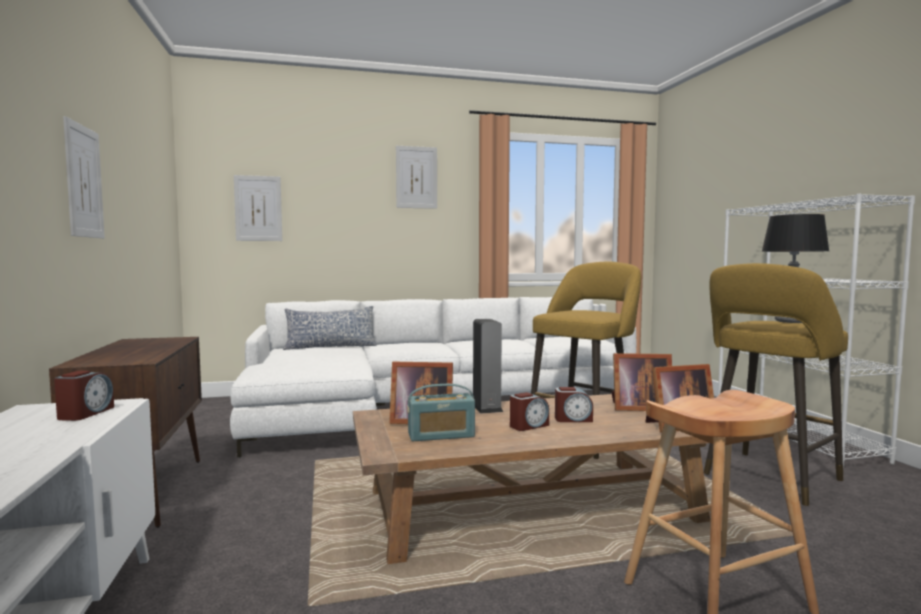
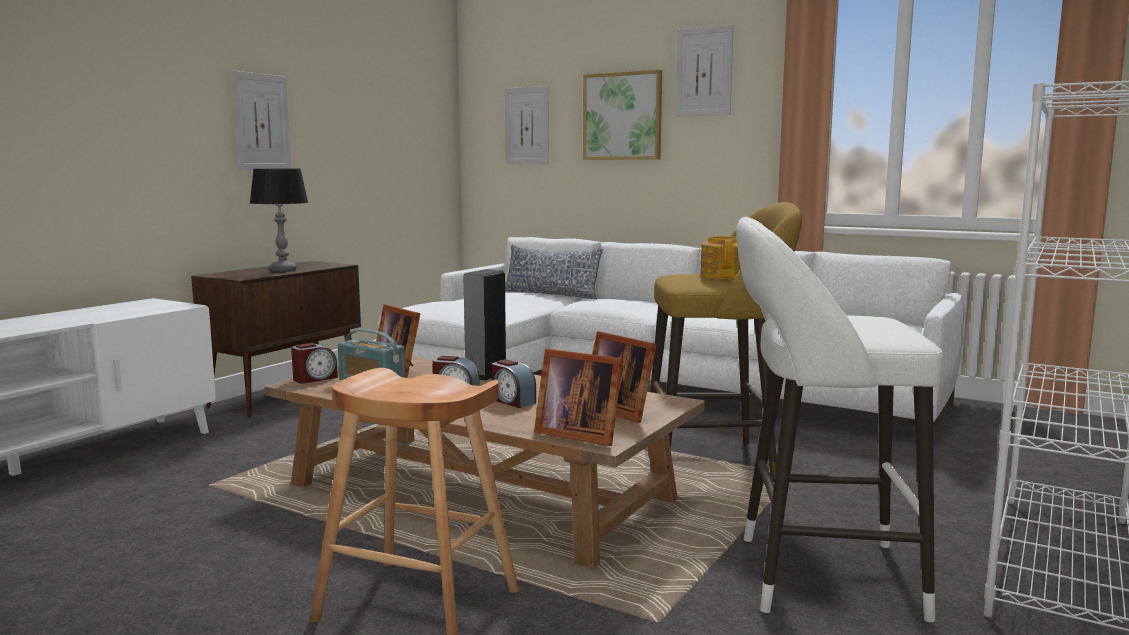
camera: 45 degrees right, 5 degrees up
(85, 413) = (152, 308): alarm clock -> alarm clock (314, 378)
(351, 205) = (622, 116): none -> picture
(587, 310) = (722, 276): none -> teapot
(768, 479) = (816, 575): yellow stool -> white stool
(790, 321) = (873, 322): table lamp -> table lamp (283, 270)

